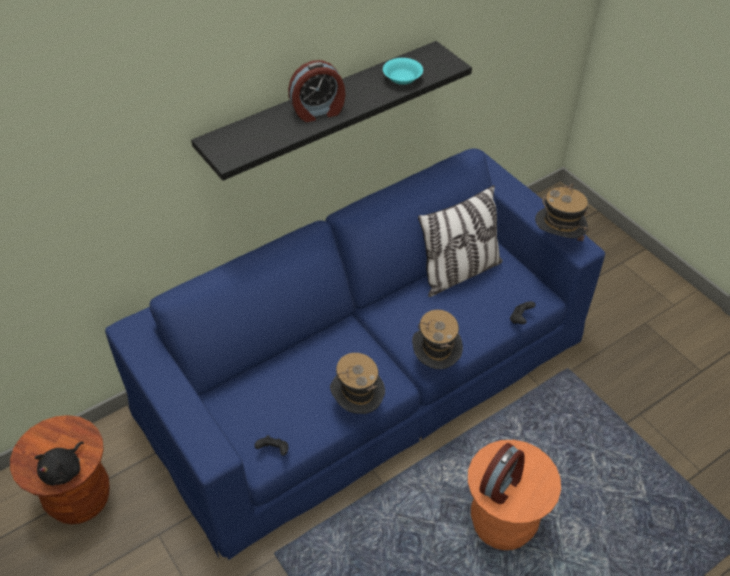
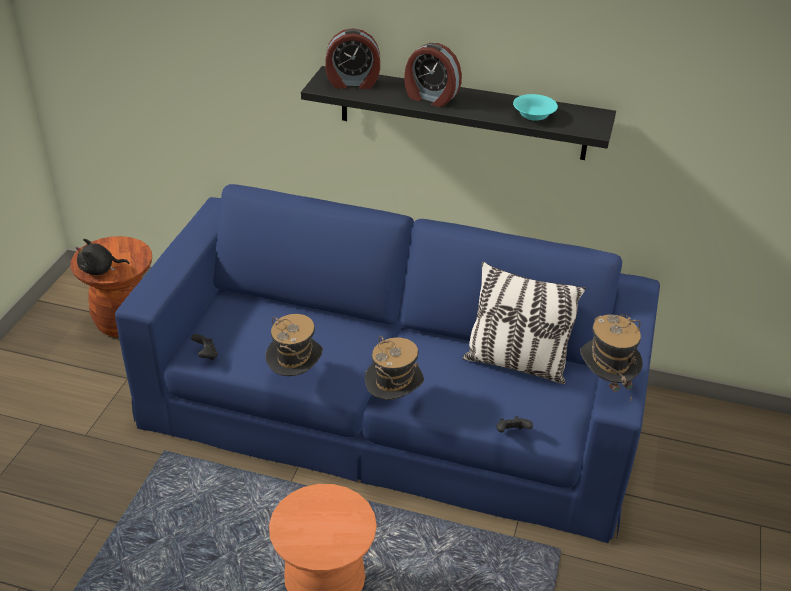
camera: 50 degrees right, 10 degrees down
(501, 485) = (307, 518): alarm clock -> alarm clock (353, 83)

